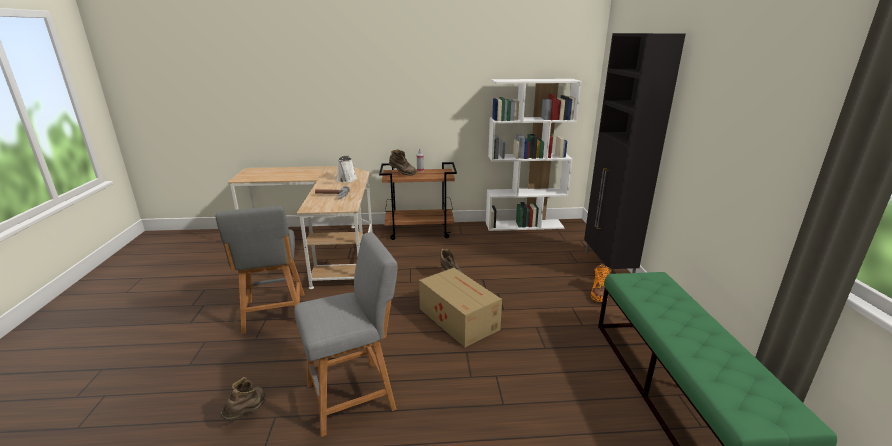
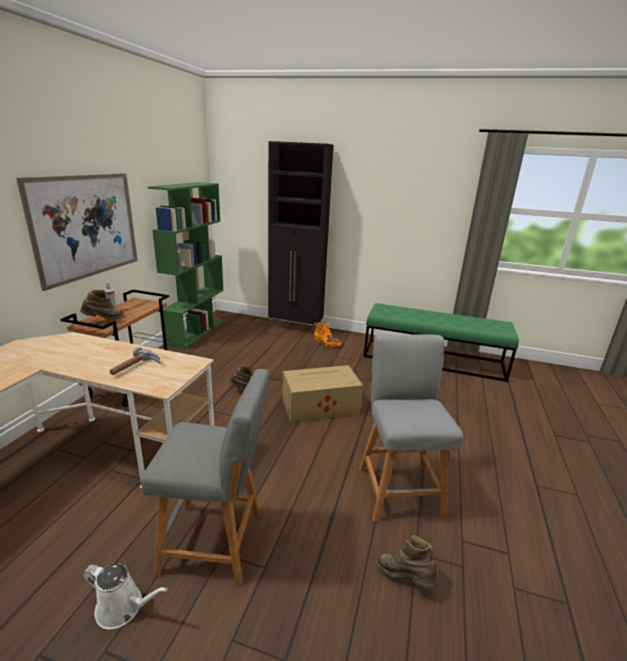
camera: 70 degrees left, 0 degrees up
(346, 180) = (83, 350): white watering can -> white watering can (123, 607)
(420, 105) = (87, 226): none -> picture
(524, 225) = (196, 332): white bookcase -> green bookcase

